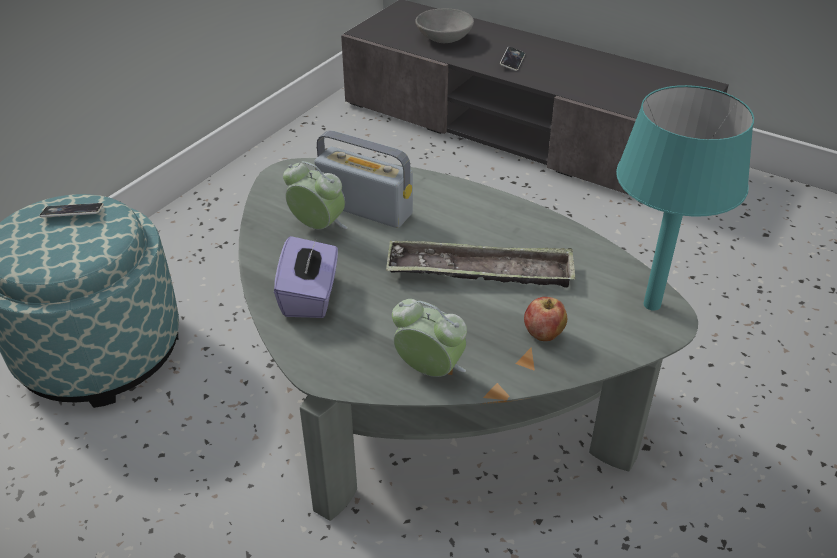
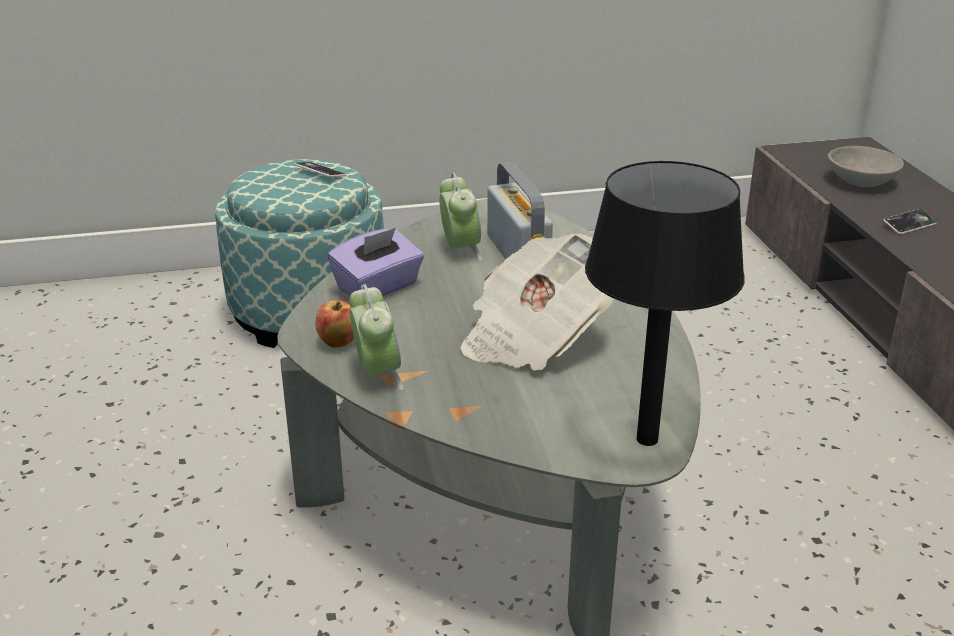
camera: 45 degrees right, 10 degrees down
(480, 272) = (533, 337): tray -> newspaper
(543, 335) = (506, 403): apple -> apple (338, 343)
(652, 304) = (648, 439): turquoise table lamp -> black table lamp

